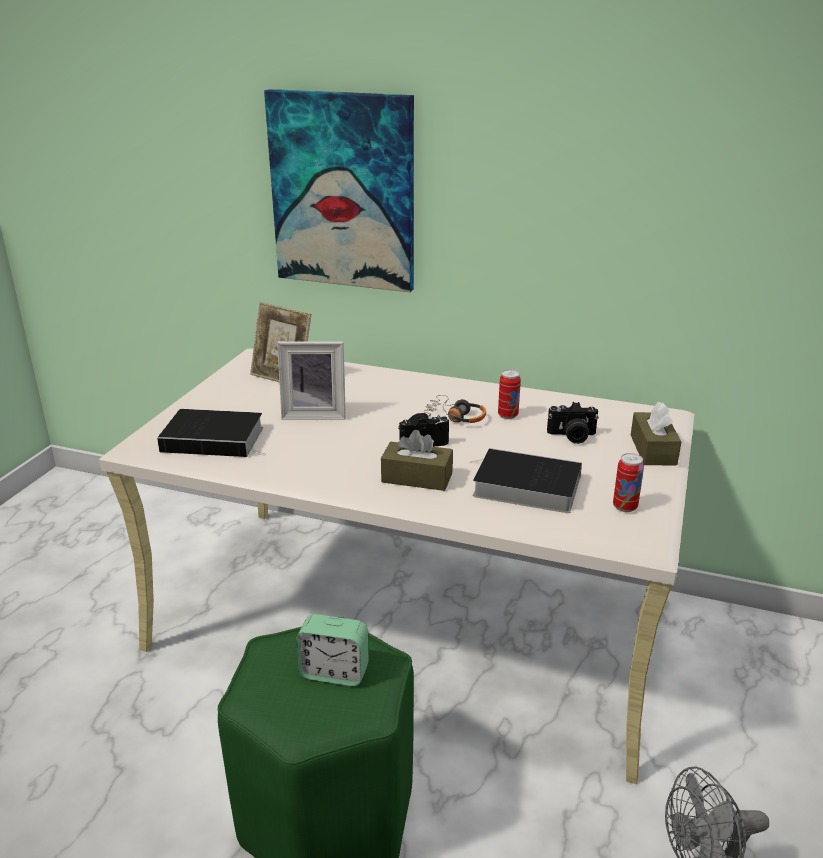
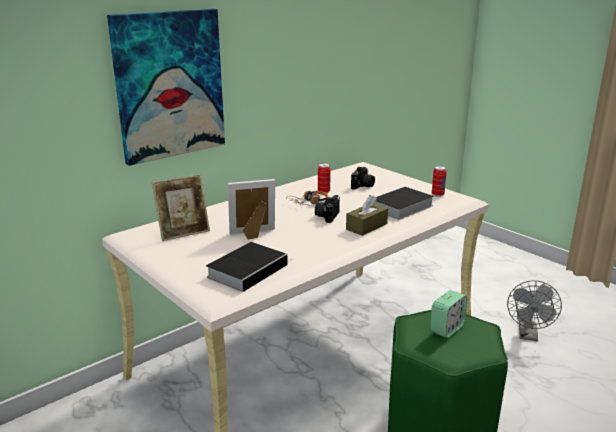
camera: 60 degrees left, 5 degrees down
(314, 413) = (253, 234): picture frame -> picture frame turned 135 degrees counterclockwise
(653, 450) = (393, 176): brown tissue box -> none

